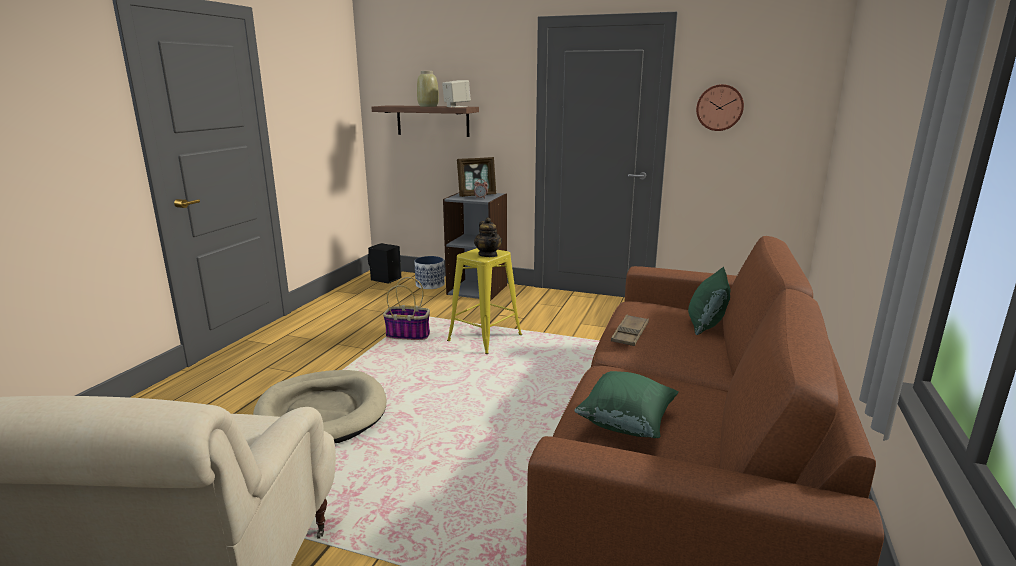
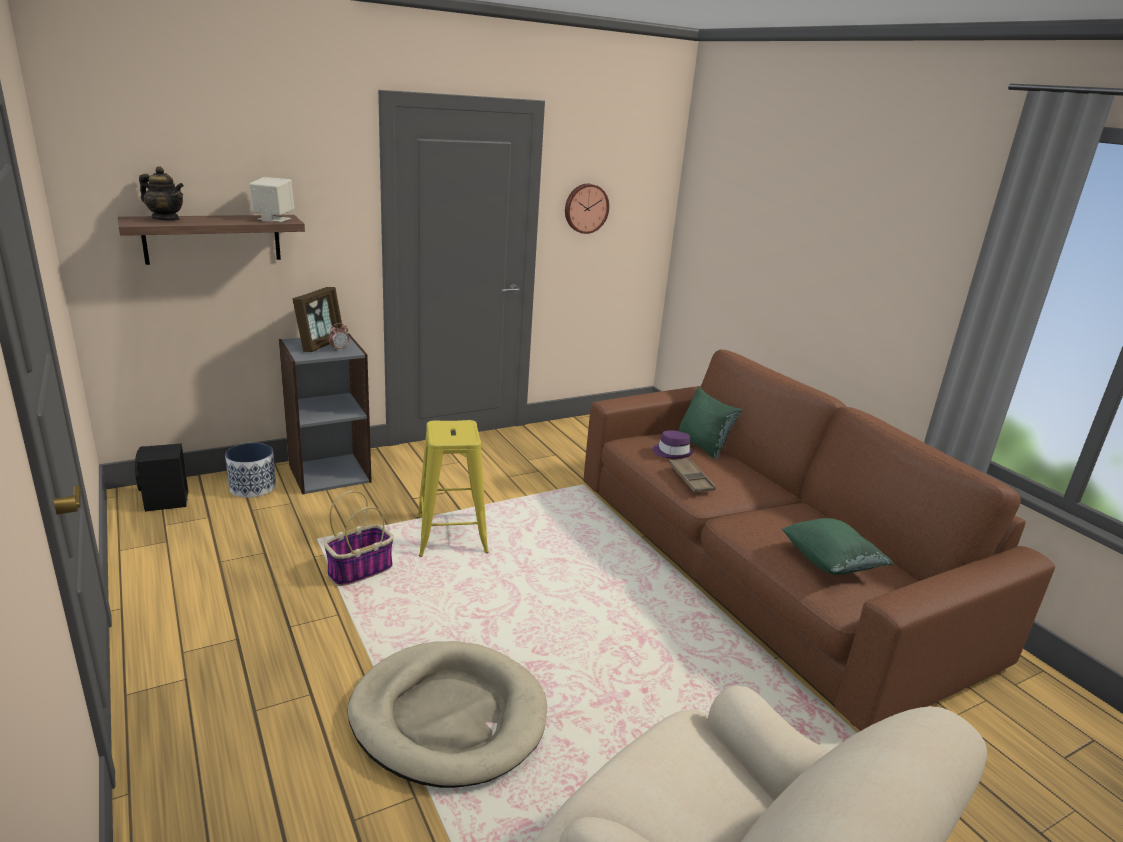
camera: 50 degrees left, 5 degrees up
(428, 106) = (220, 219): beige vase -> none
(488, 255) = (464, 432): teapot -> teapot (166, 219)
(654, 316) = (672, 452): none -> purple hat

